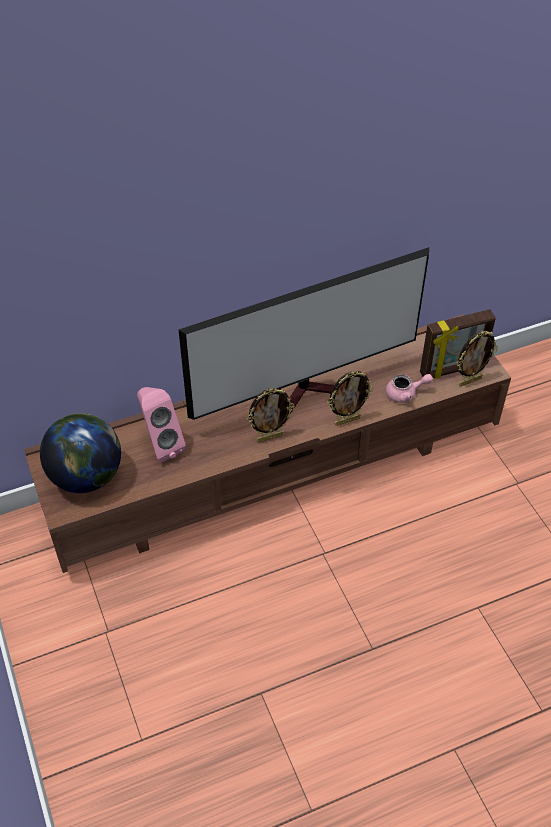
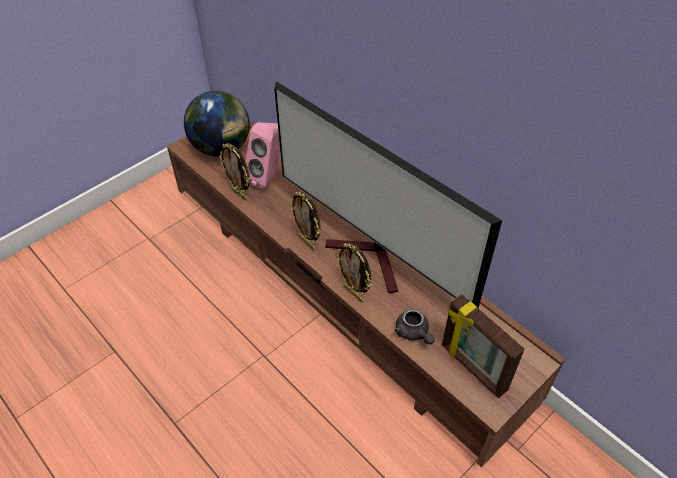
camera: 70 degrees right, 0 degrees up
(405, 394) = (413, 333): pink teapot -> grey teapot
(470, 381) = (465, 389): picture frame -> picture frame (239, 194)

